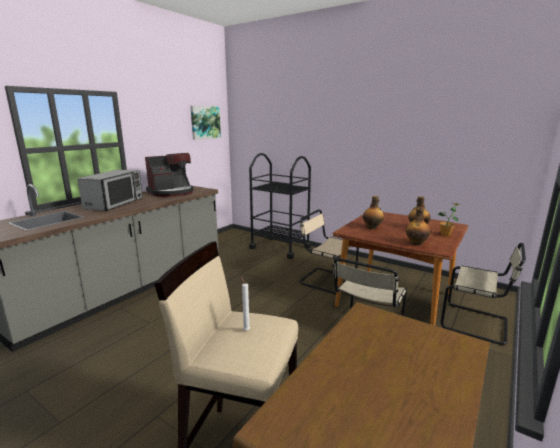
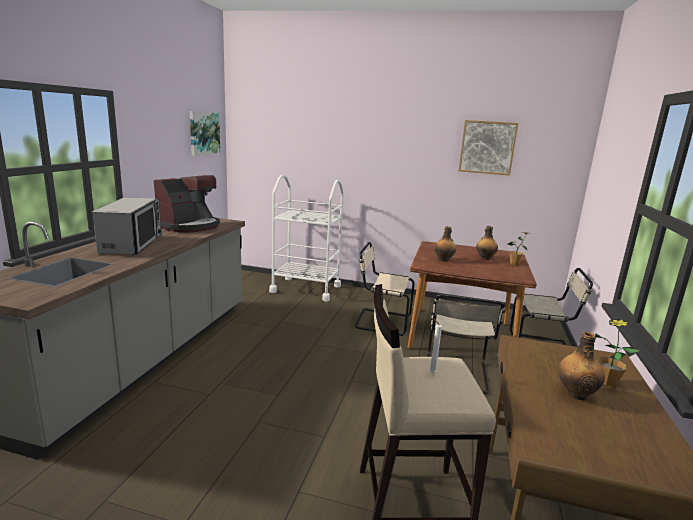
camera: 20 degrees left, 0 degrees up
(280, 247) = (306, 289): black cart -> white cart
(416, 243) = (498, 274): bottle -> bottle (576, 394)
(430, 369) = (607, 382): none -> potted plant
(438, 121) = (487, 147): none -> picture

